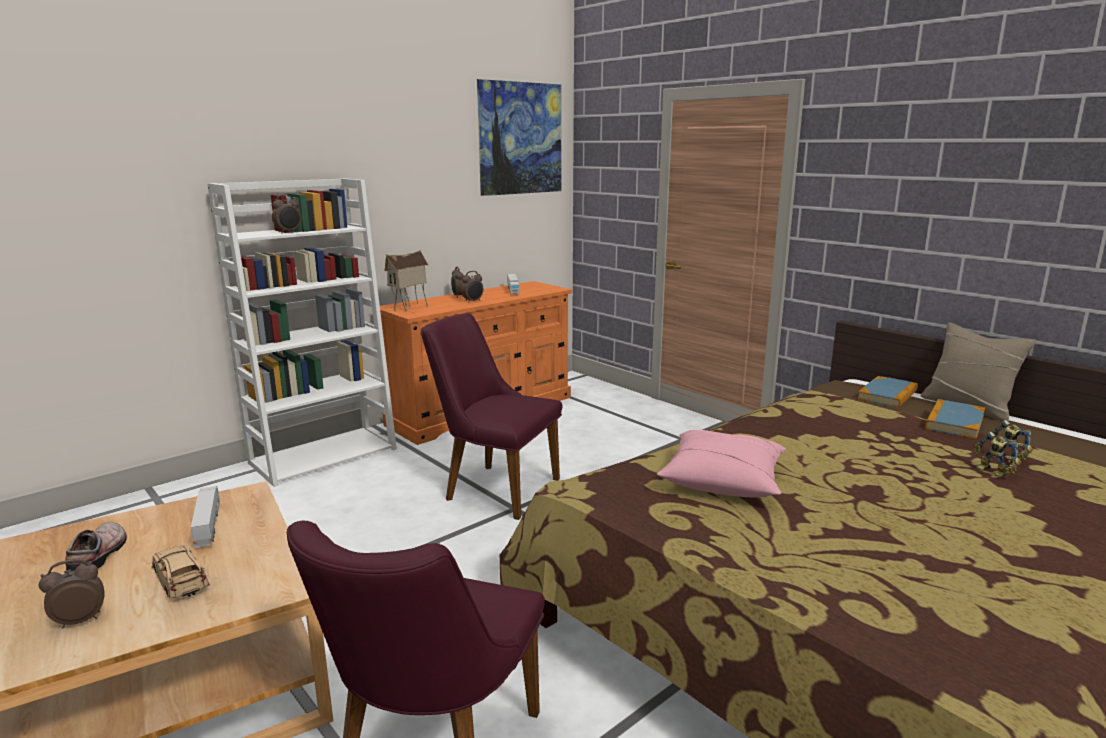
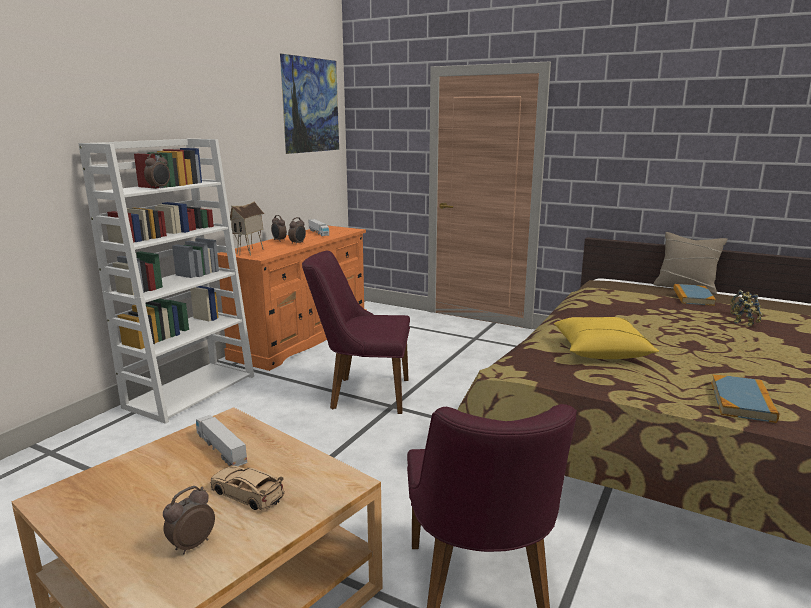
camera: 20 degrees left, 0 degrees up
(100, 554) = (144, 490): shoe -> none
(723, 480) = (600, 351): pink pillow -> yellow pillow
(887, 395) = (634, 285): book -> book (742, 401)

